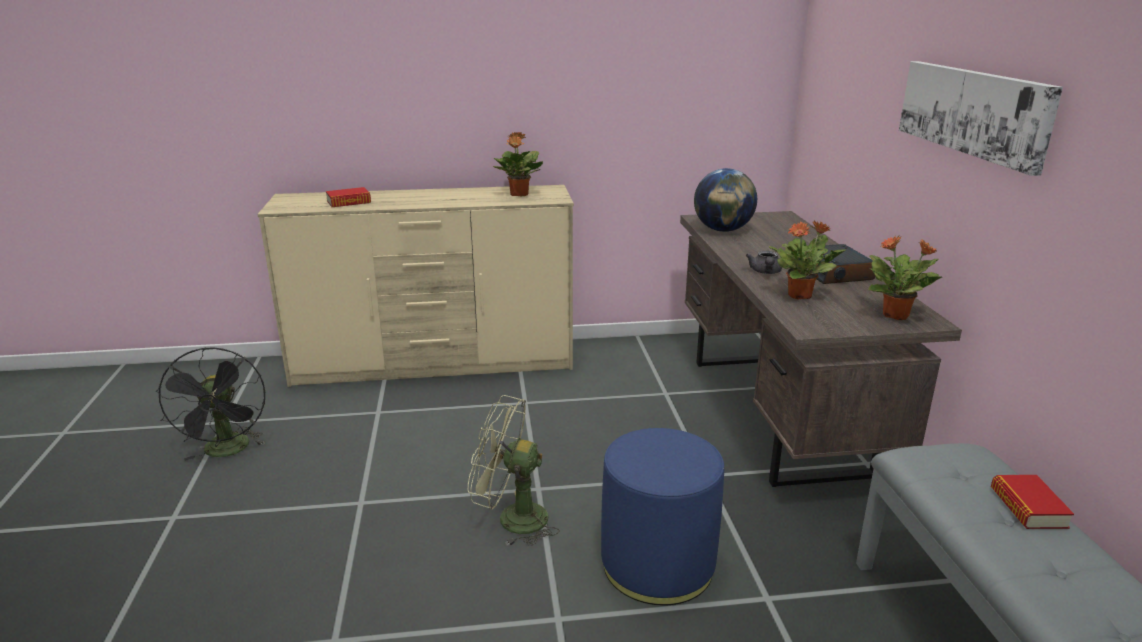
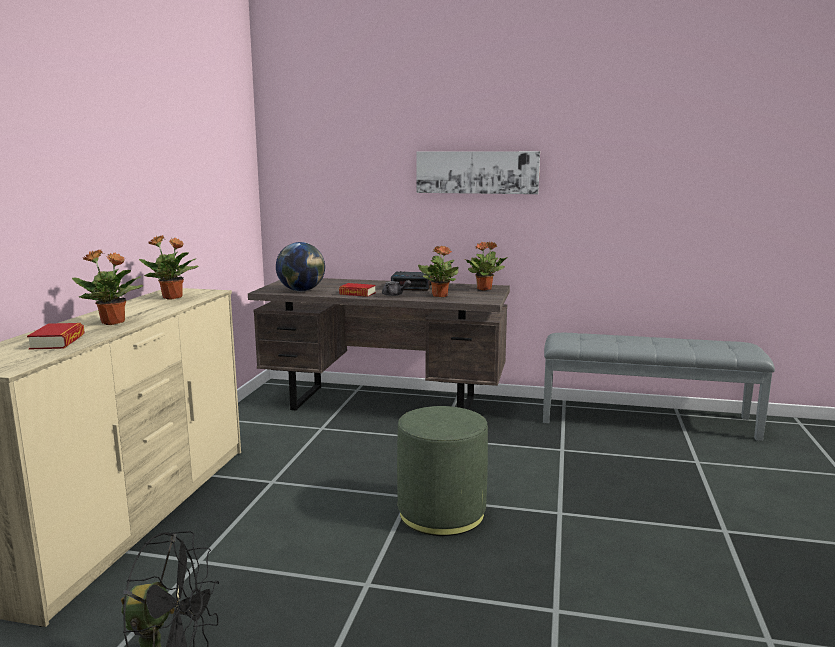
camera: 70 degrees left, 10 degrees down
(414, 200) = (113, 322): none -> potted plant
(511, 519) = (442, 513): green fan -> green ottoman
(658, 565) = (520, 472): blue ottoman -> none
(1028, 508) = (609, 336): book -> book (357, 293)

